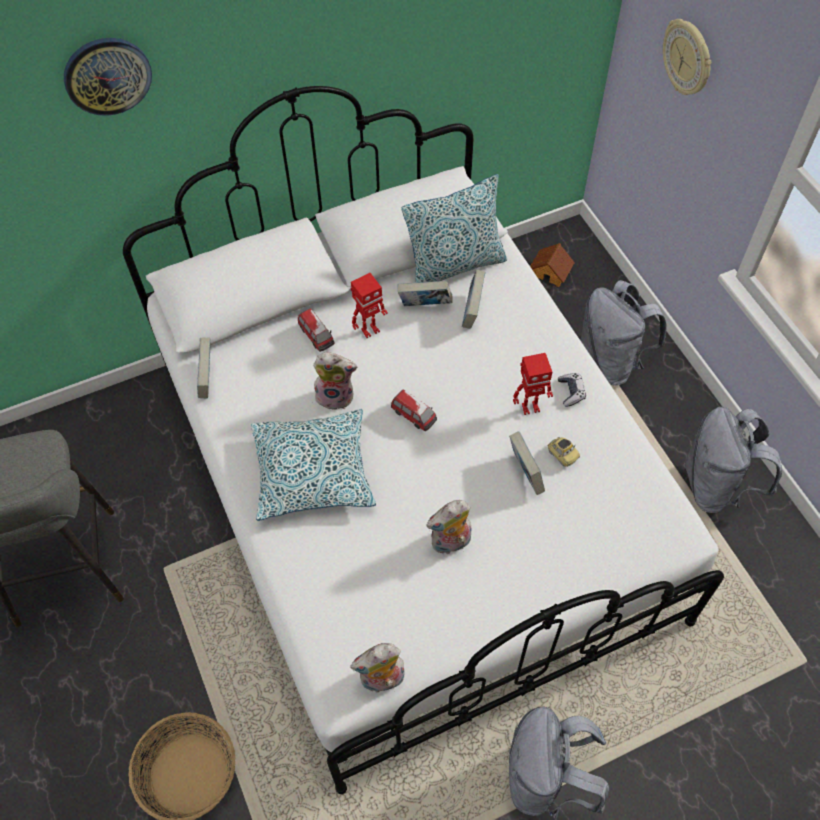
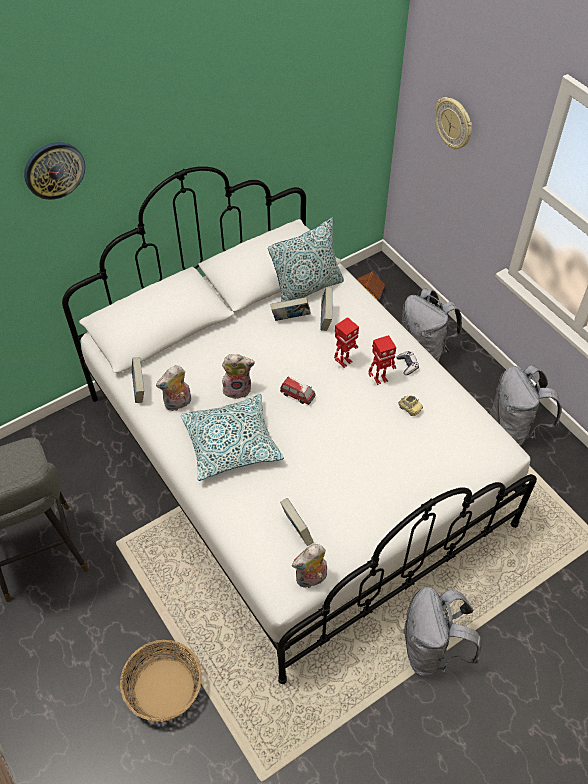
camera: 10 degrees left, 5 degrees down
(317, 336) = (215, 349): toy car -> none
(369, 330) = (253, 340): toy robot -> toy robot (344, 362)
(451, 543) = (342, 479): plush toy -> plush toy (178, 404)
(525, 473) = (385, 424): book -> book (296, 530)

